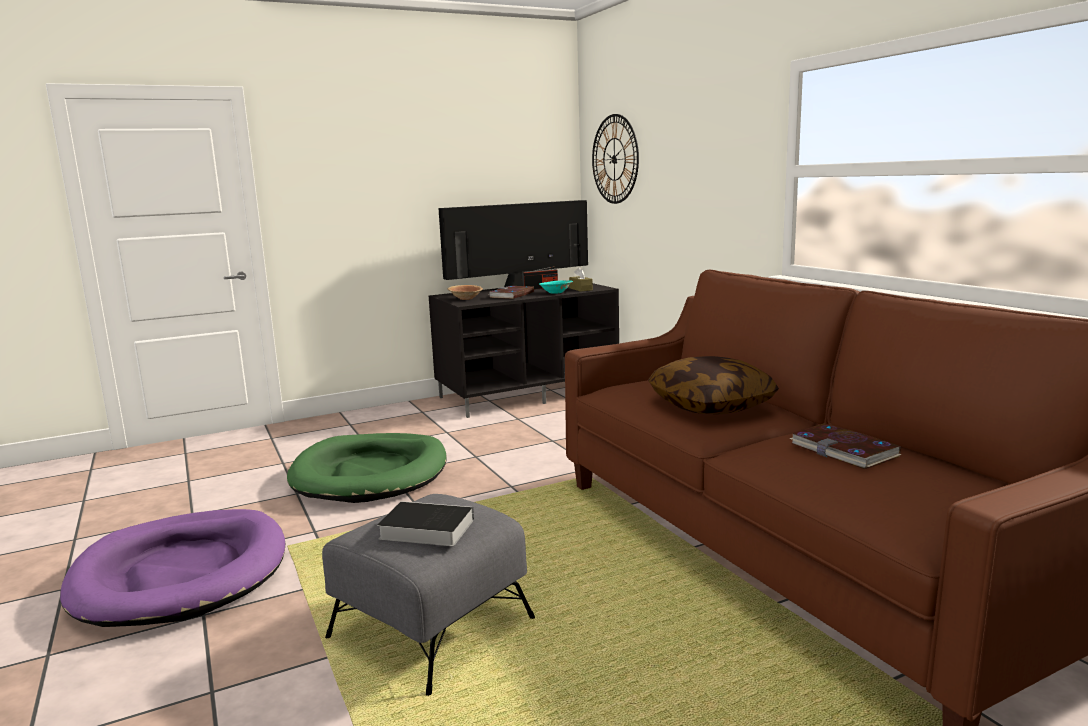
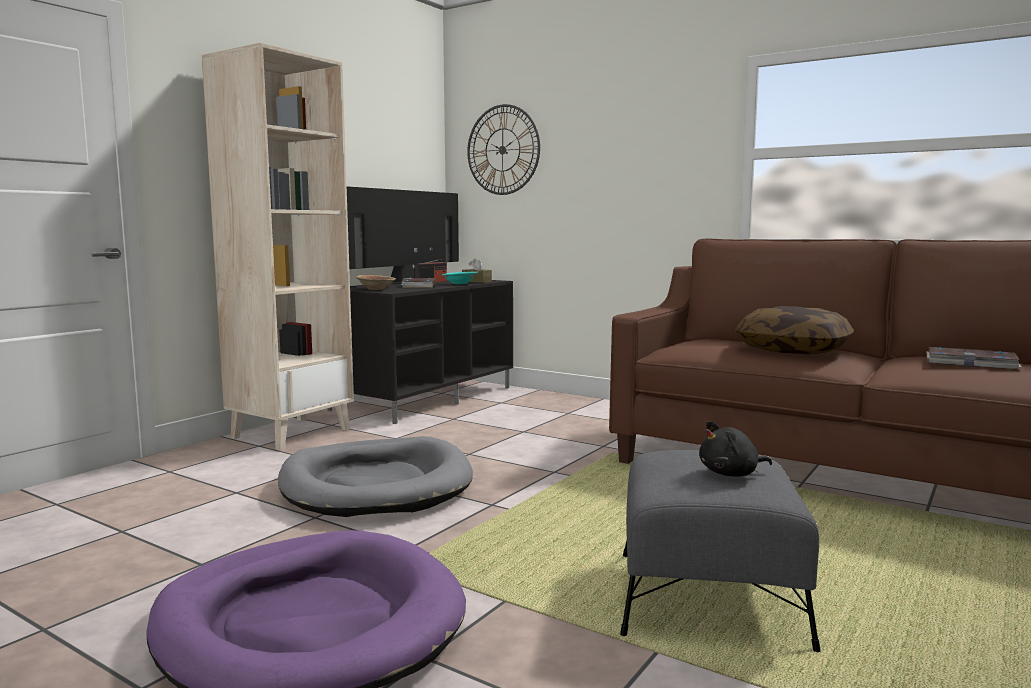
camera: 30 degrees left, 5 degrees down
(371, 473) = (376, 485): green dog bed -> grey dog bed
(385, 416) = (291, 433): none -> beige bookcase
(423, 529) = (732, 474): book -> black plush toy

